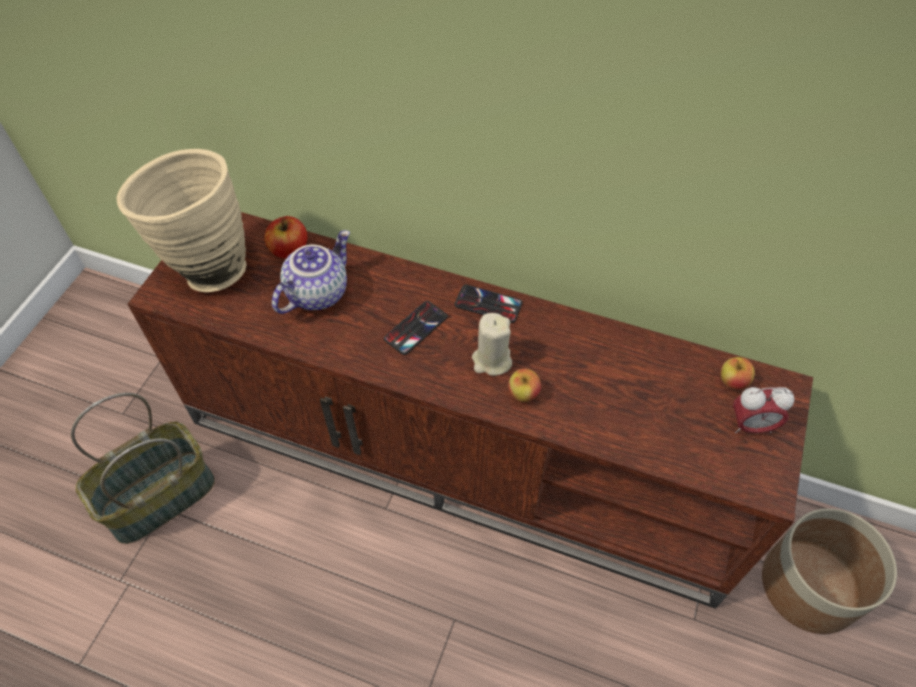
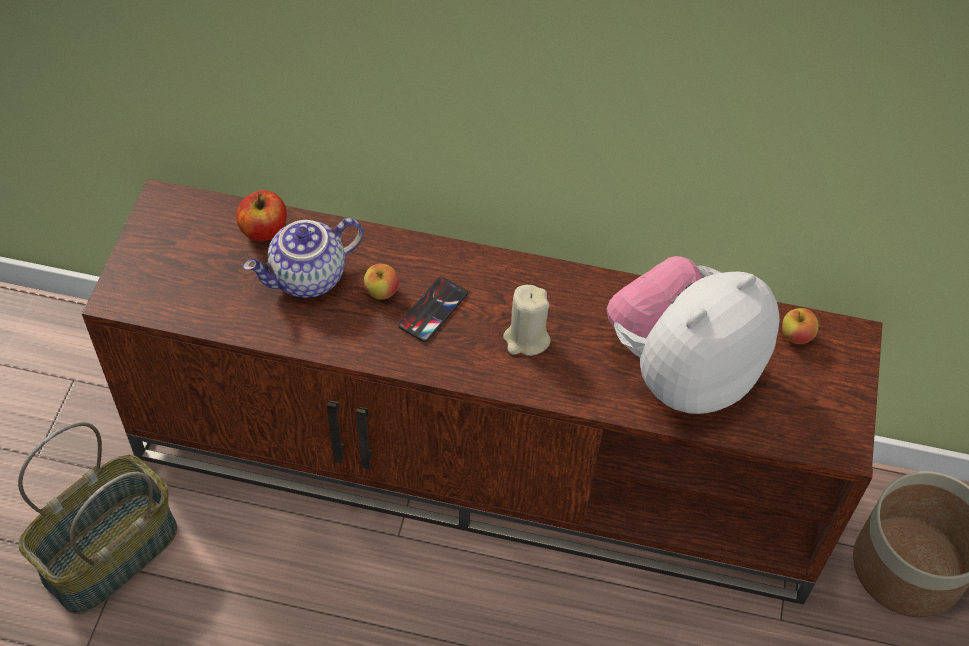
camera: 10 degrees left, 0 degrees up
(205, 267) = (167, 261): beige vase -> none
(317, 292) = (308, 278): teapot -> teapot turned 150 degrees counterclockwise
(488, 304) = (512, 274): phone -> none
(523, 393) = (567, 372): apple -> apple (381, 292)
(625, 402) = (682, 371): none -> plush toy
(751, 426) = (819, 382): alarm clock -> none

